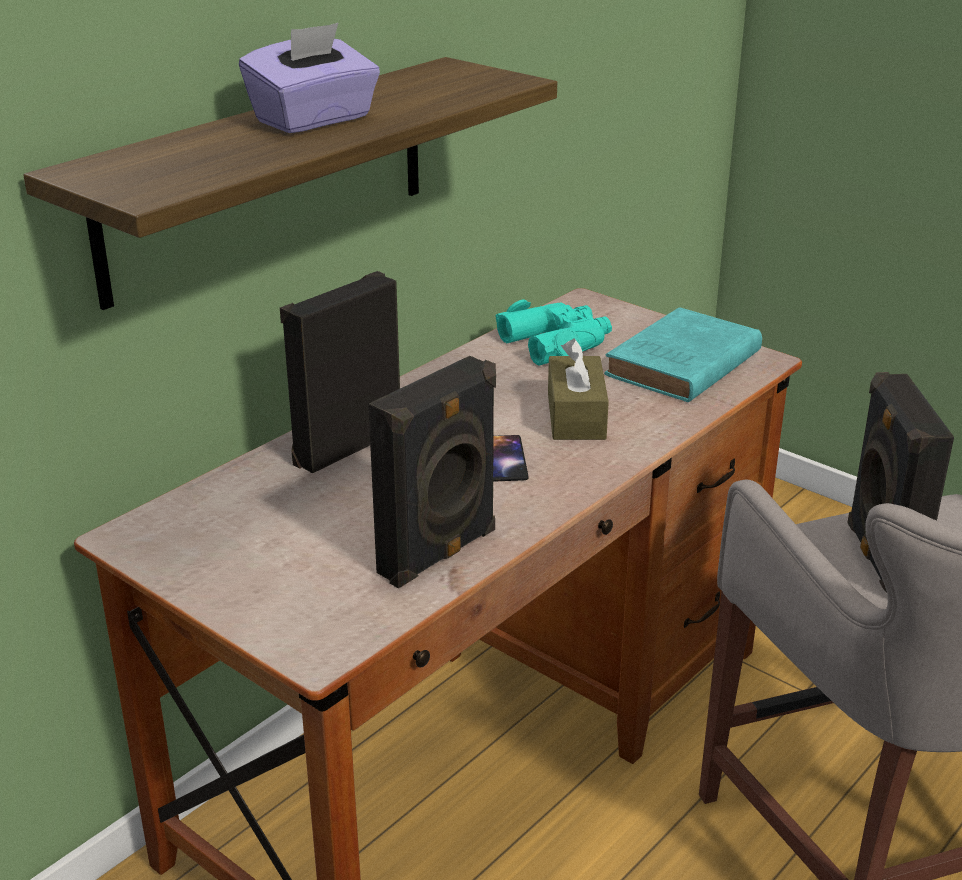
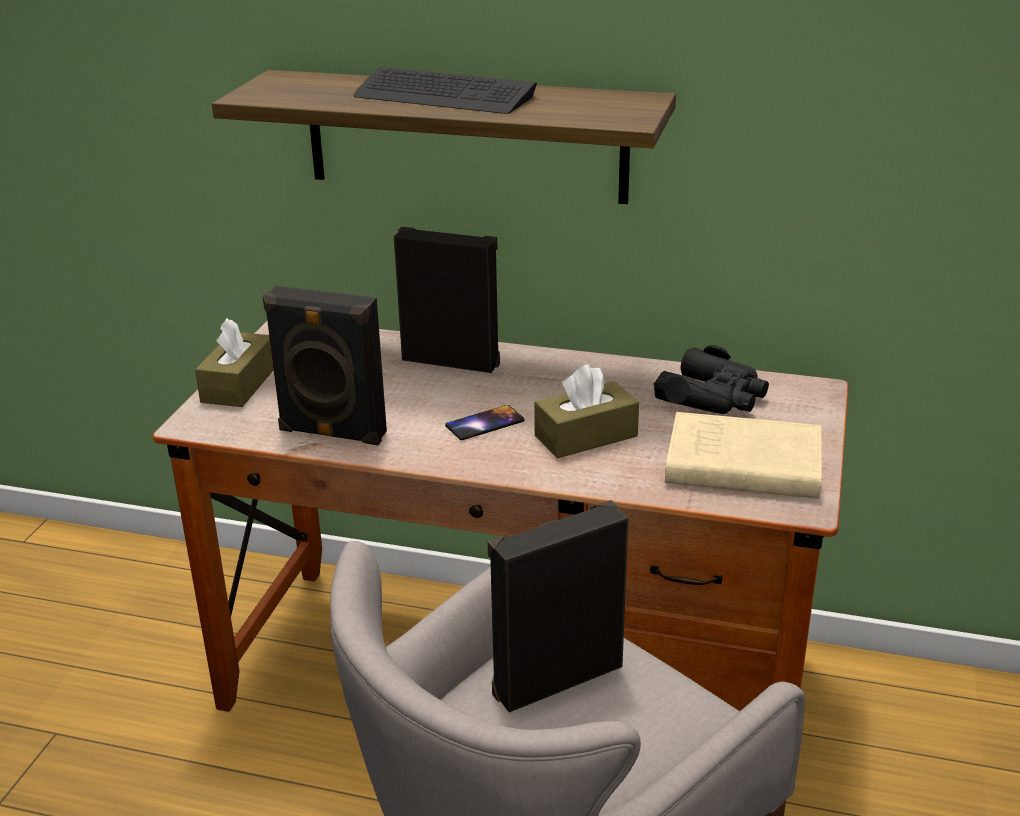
camera: 65 degrees right, 0 degrees up
(246, 598) = (239, 384): none -> brown tissue box
(314, 120) = (444, 96): purple tissue box -> keyboard
(557, 342) = (713, 396): turquoise binoculars -> black binoculars
(681, 365) = (738, 464): turquoise book -> beige book

